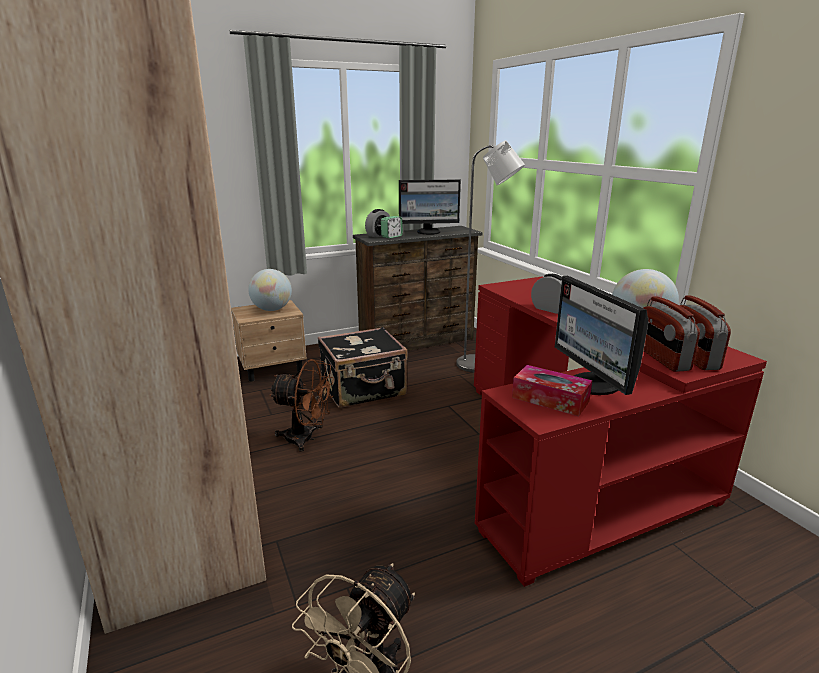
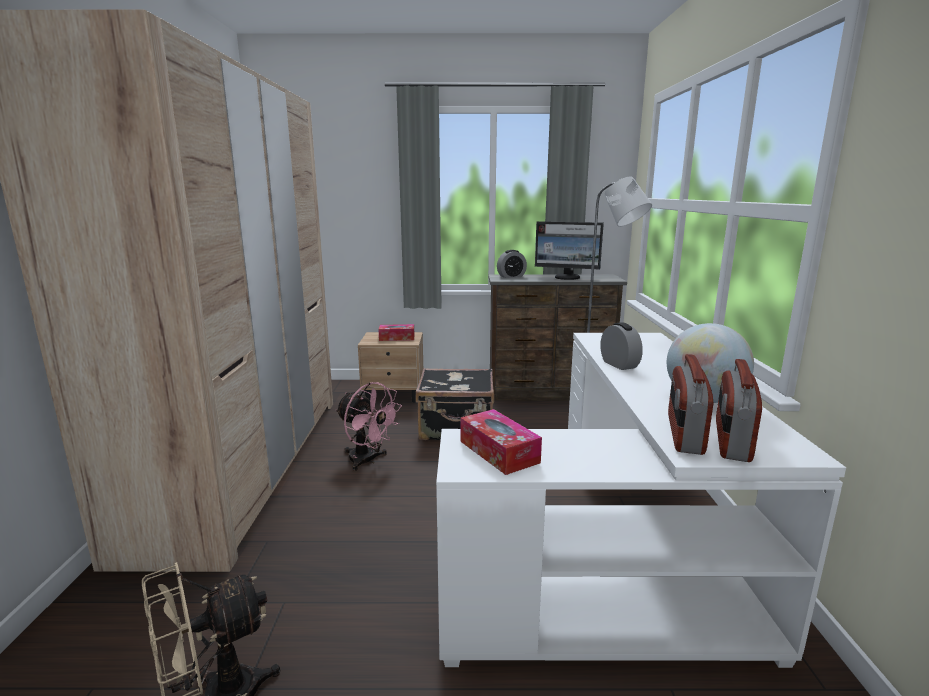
camera: 25 degrees right, 5 degrees down
(272, 309) = (397, 338): globe -> tissue box
(306, 439) = (368, 461): brown fan -> pink fan
(391, 236) = (522, 278): alarm clock -> none
(575, 459) = (624, 552): red desk -> white desk
(593, 385) = (569, 448): monitor -> none

